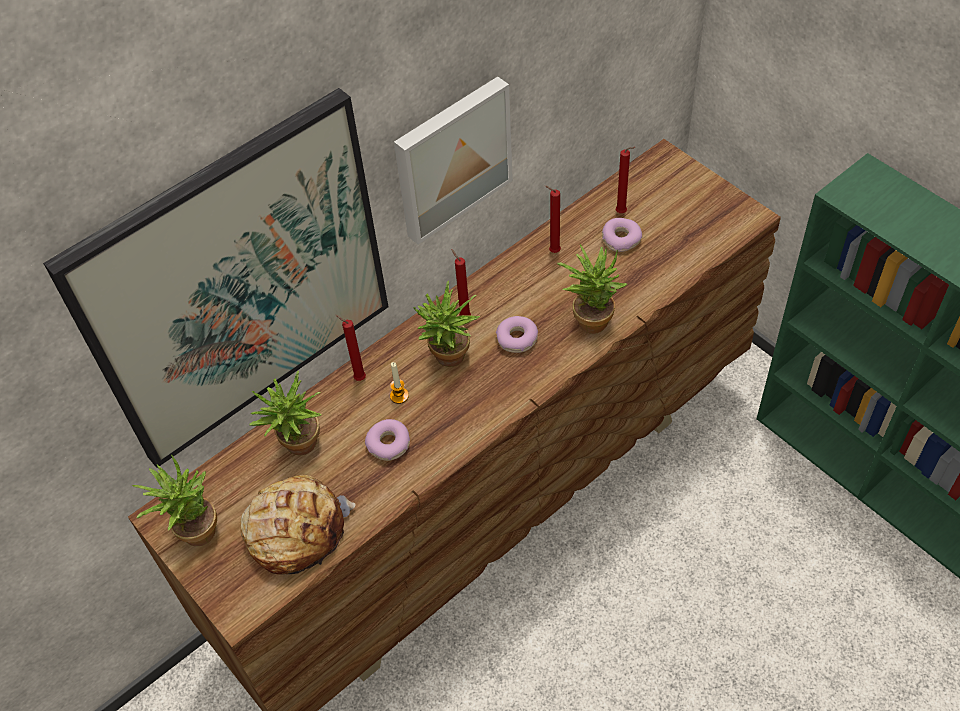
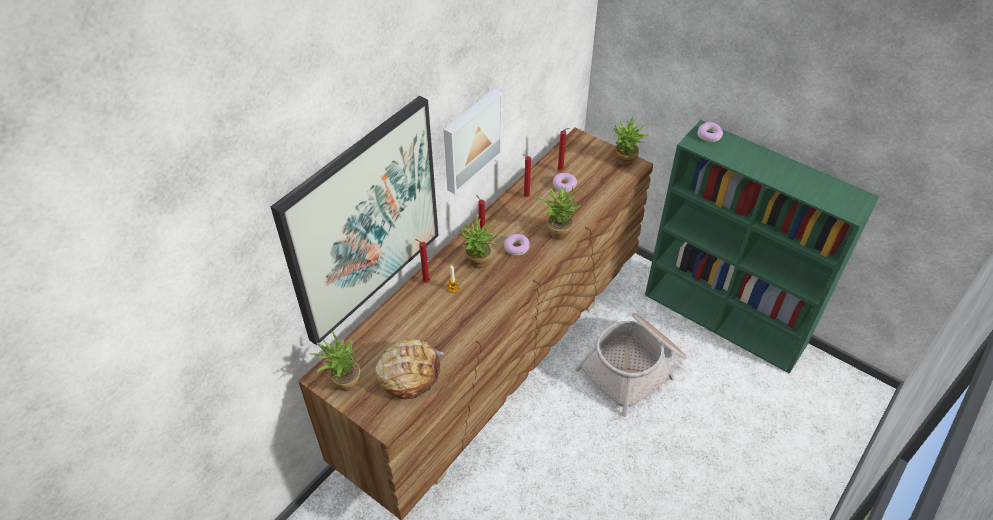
camera: 15 degrees left, 5 degrees down
(298, 448) = (397, 326): potted plant -> potted plant (625, 163)
(389, 444) = (454, 316): donut -> donut (709, 135)
(711, 539) = (634, 368): none -> basket

